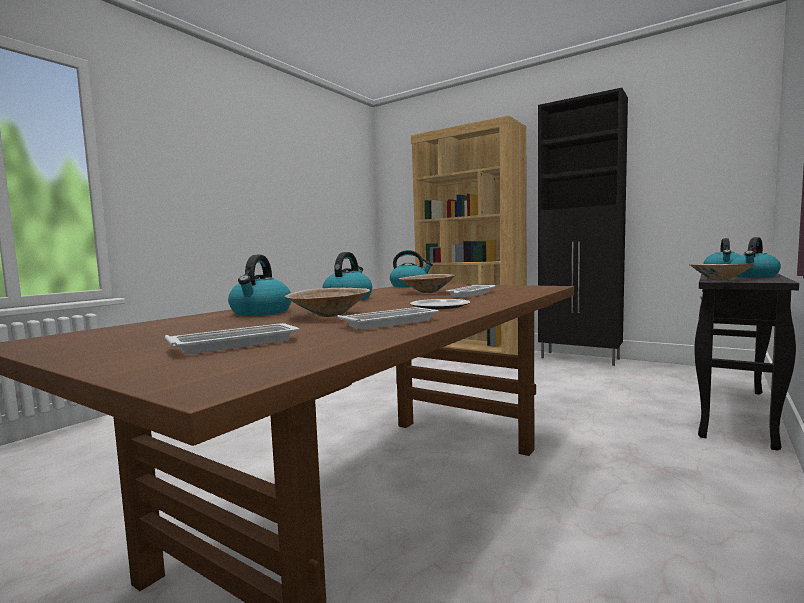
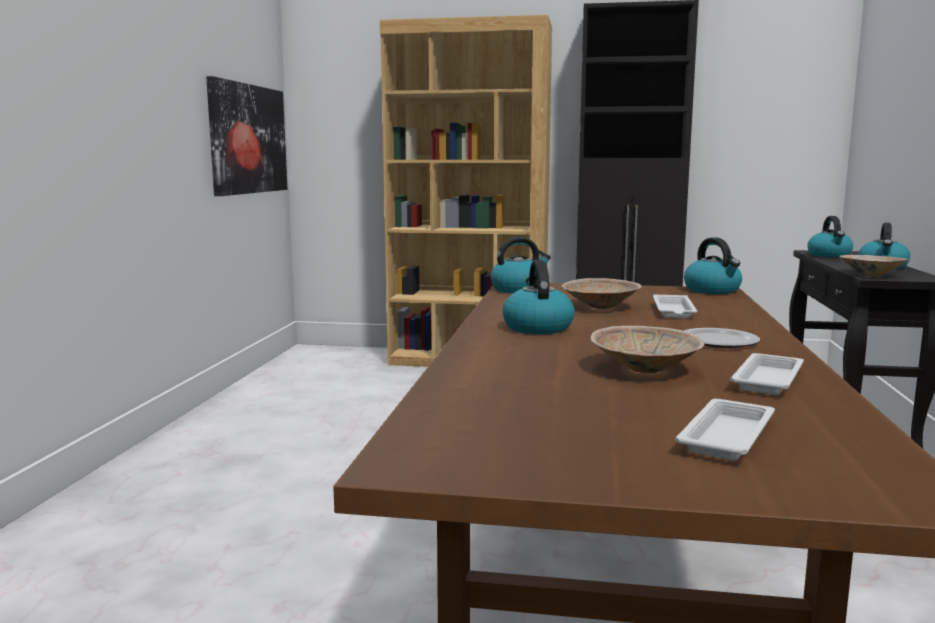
camera: 25 degrees left, 5 degrees up
(261, 312) = (520, 368): kettle -> kettle (713, 290)
(341, 212) = (248, 139): none -> picture

